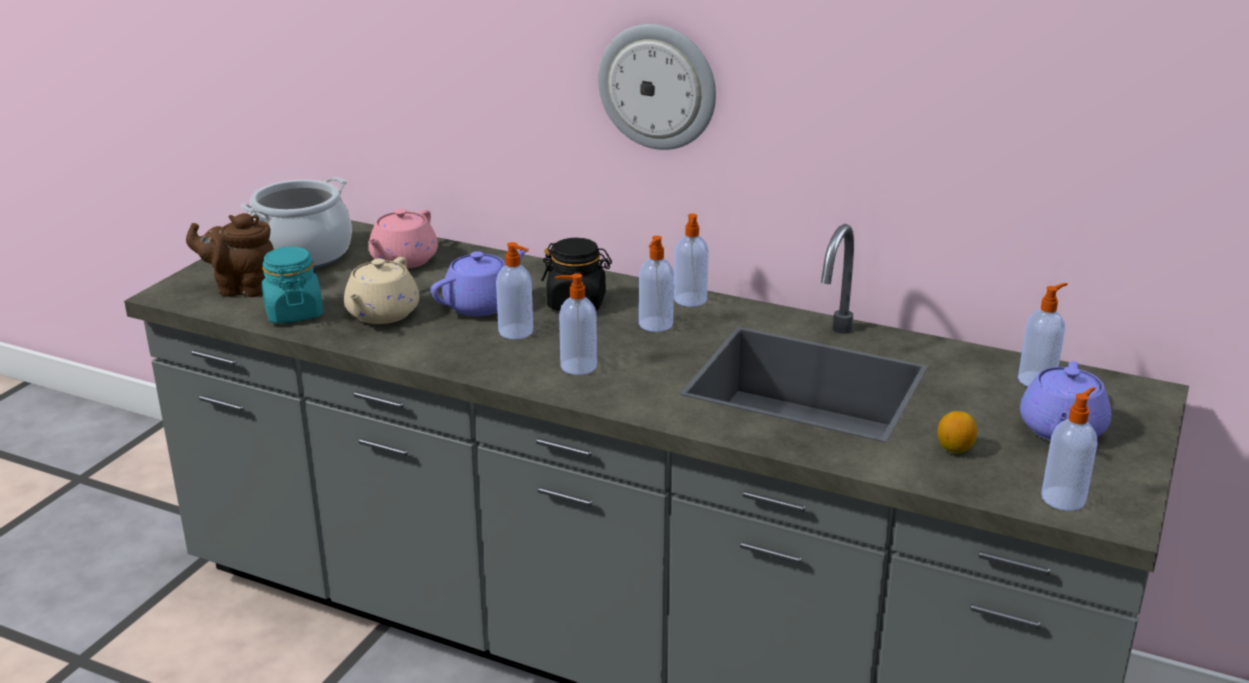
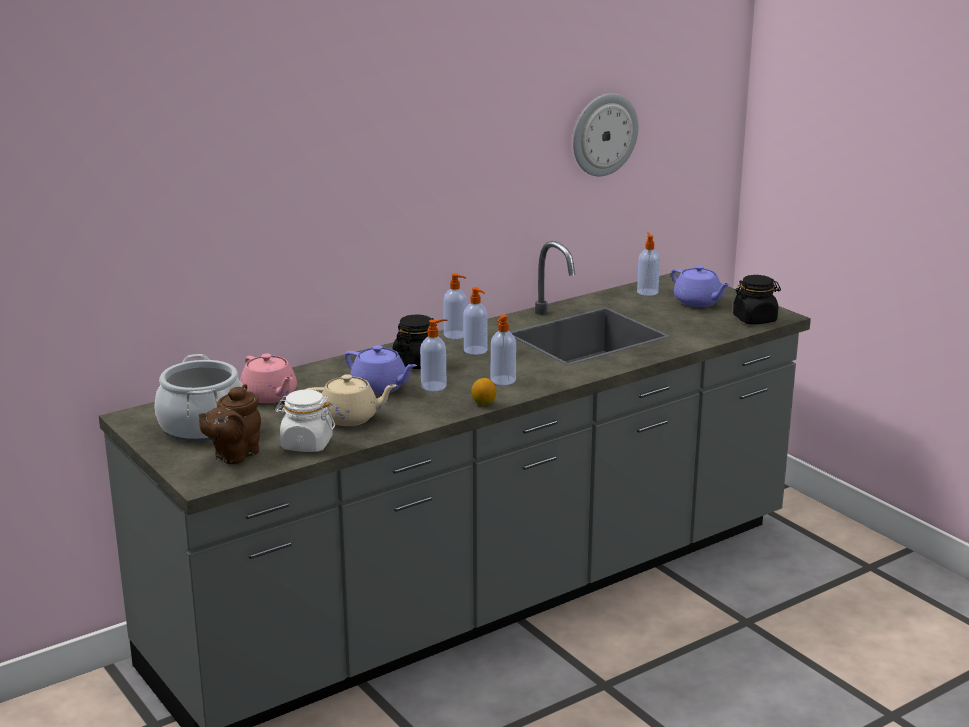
camera: 60 degrees left, 5 degrees down
(294, 313) = (306, 444): turquoise jar -> white jar
(381, 314) = (350, 418): beige teapot -> beige teapot turned 45 degrees counterclockwise
(482, 305) = (380, 387): purple teapot -> purple teapot turned 135 degrees clockwise
(658, 86) = (402, 198): wall clock -> wall clock (603, 134)
(954, 449) = (692, 325): lemon -> lemon (483, 403)
(1064, 498) = (755, 319): soap dispenser -> black jar

